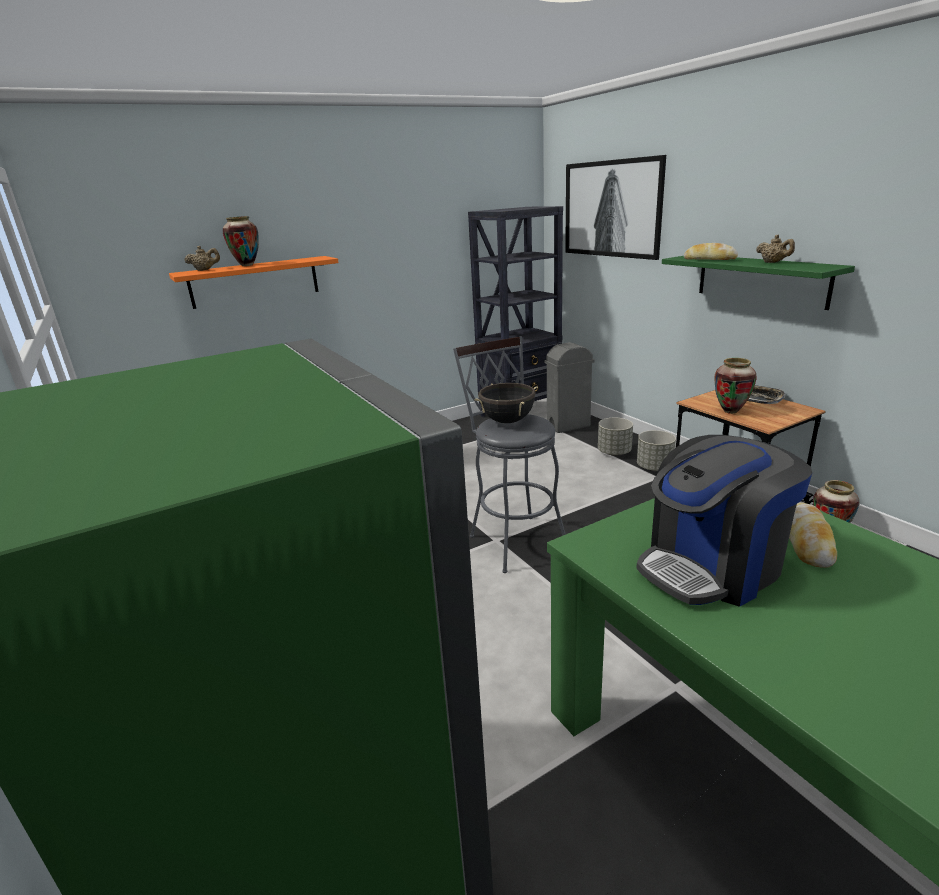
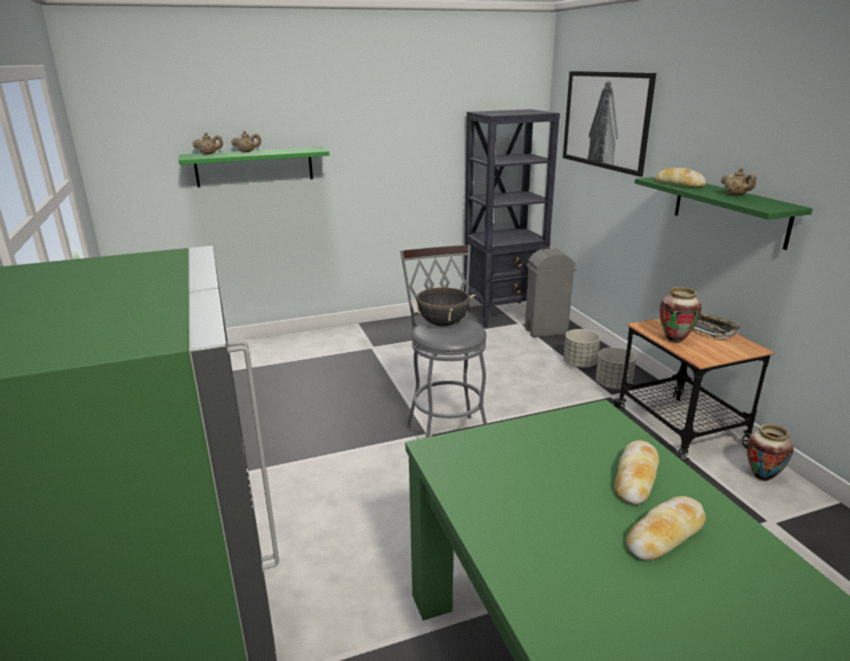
camera: 10 degrees right, 0 degrees up
(247, 265) = (247, 152): vase -> beige teapot
(255, 282) = (254, 166): orange shelf -> green shelf
(712, 566) = (533, 486): coffee machine -> none
(877, 593) = (665, 535): none -> bread

